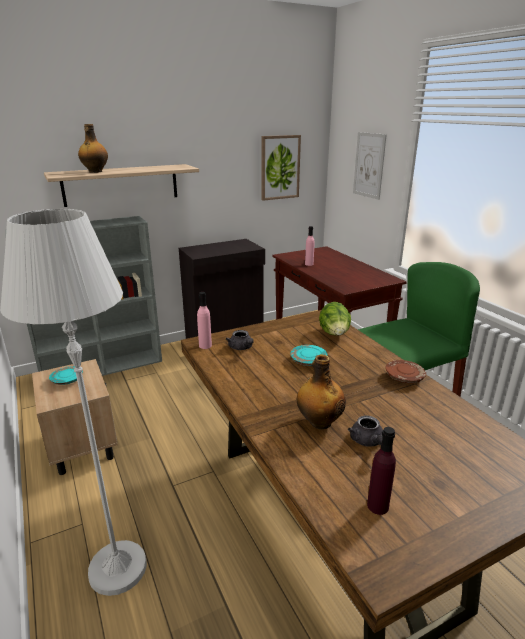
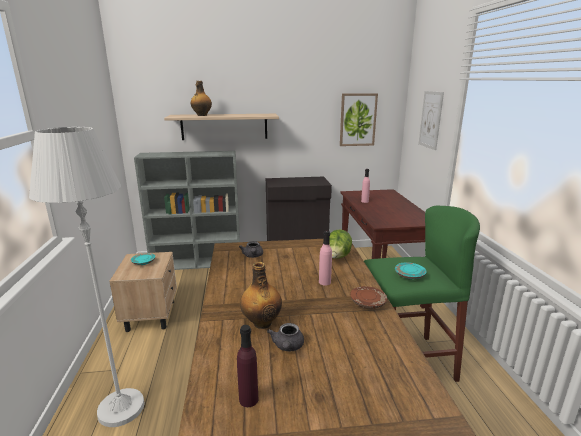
camera: 20 degrees right, 5 degrees down
(205, 345) = (227, 250): pink bottle -> pink bottle (324, 282)
(308, 361) = (296, 275): turquoise plate -> turquoise plate (409, 275)

